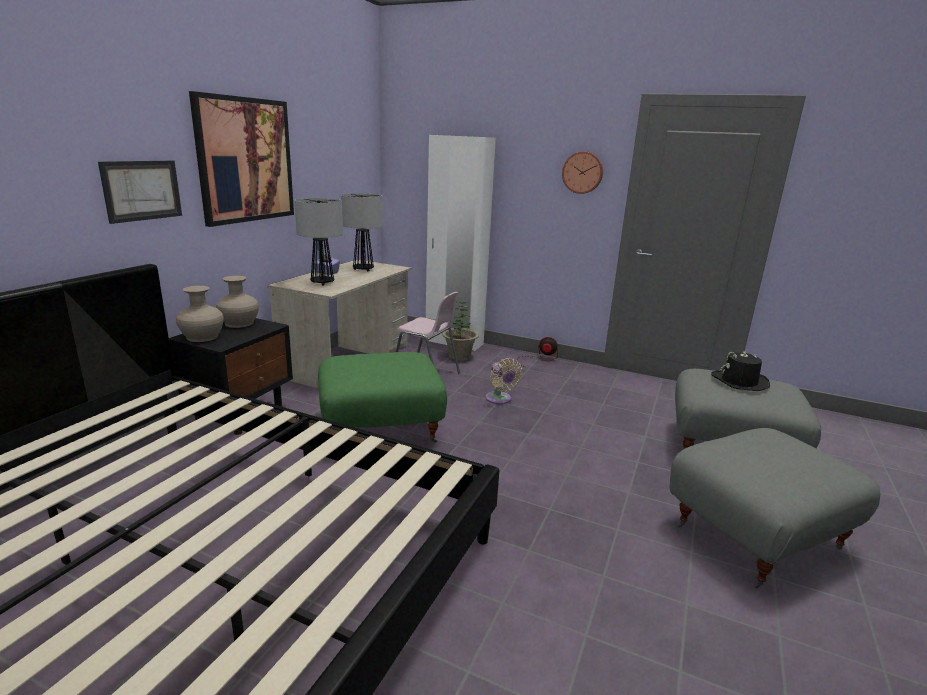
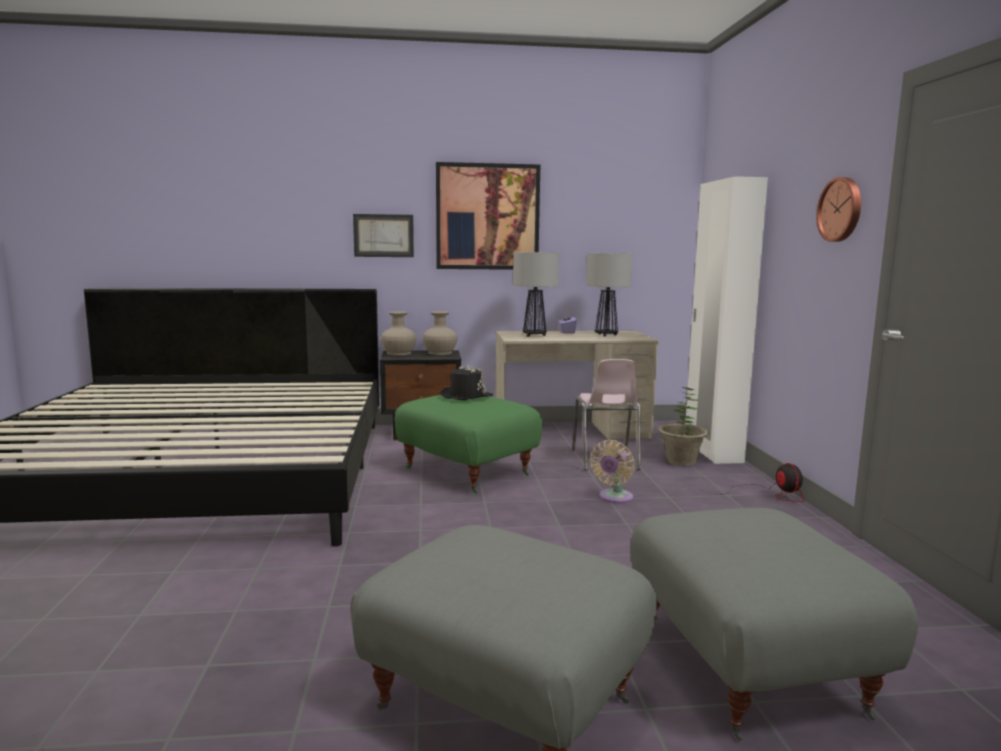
camera: 60 degrees right, 10 degrees down
(739, 382) = (769, 533): black hat -> black hat (465, 396)

